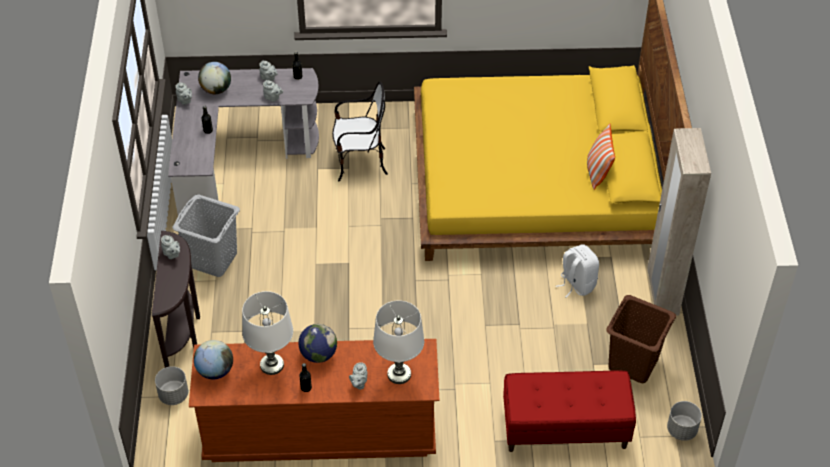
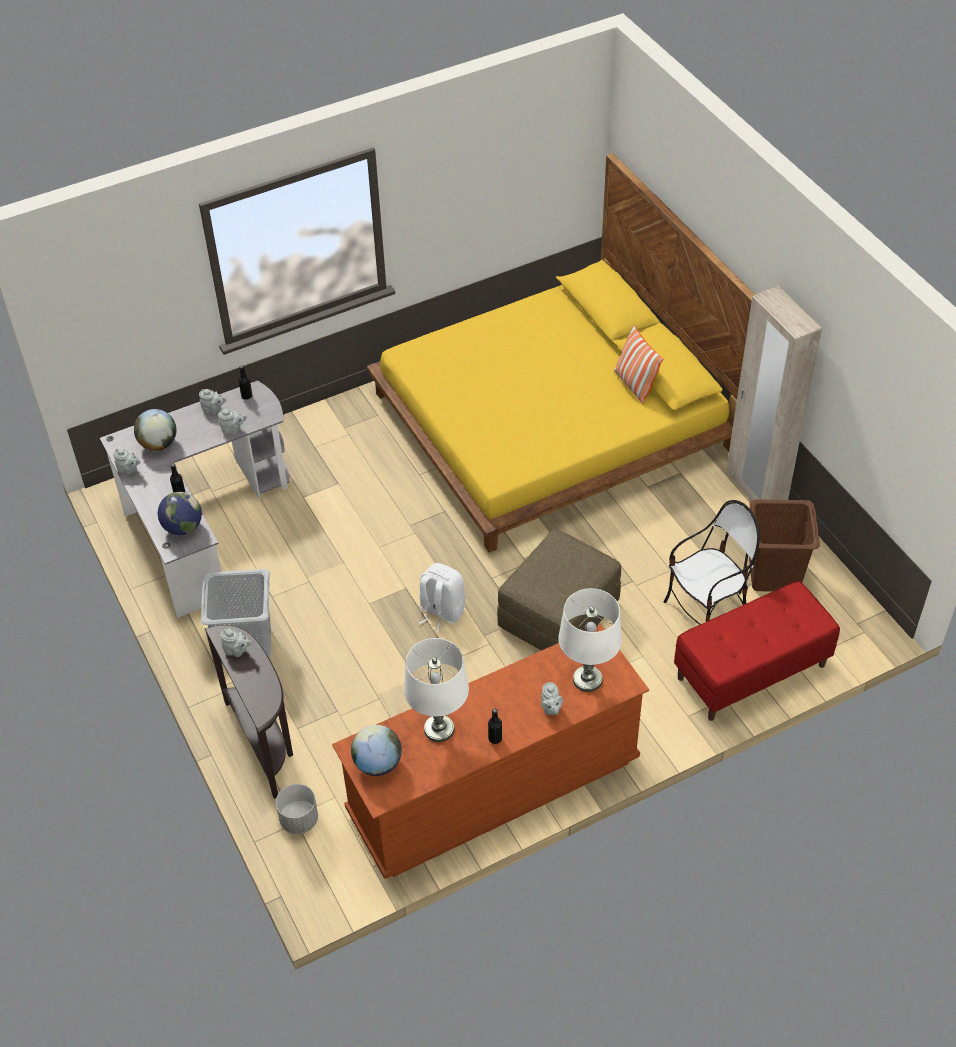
camera: 25 degrees left, 0 degrees up
(318, 354) = (484, 695): globe -> globe (183, 527)
(360, 163) = (348, 473): chair -> chair (707, 609)
(446, 327) = (558, 615): none -> brown ottoman
(576, 284) = (664, 515): white backpack -> white backpack (441, 611)
(681, 430) = (866, 623): grey planter -> none

